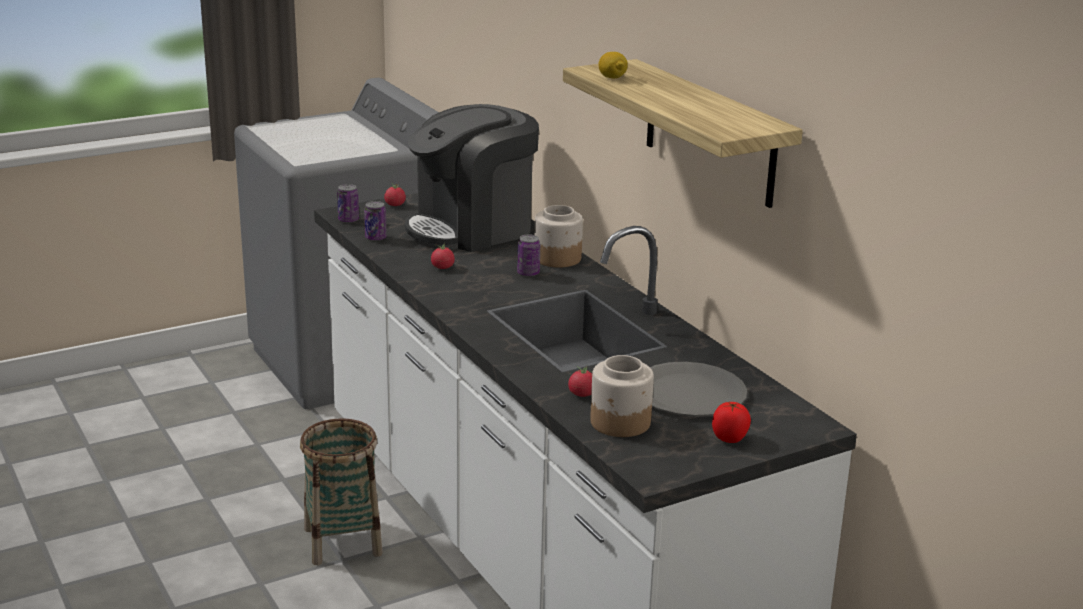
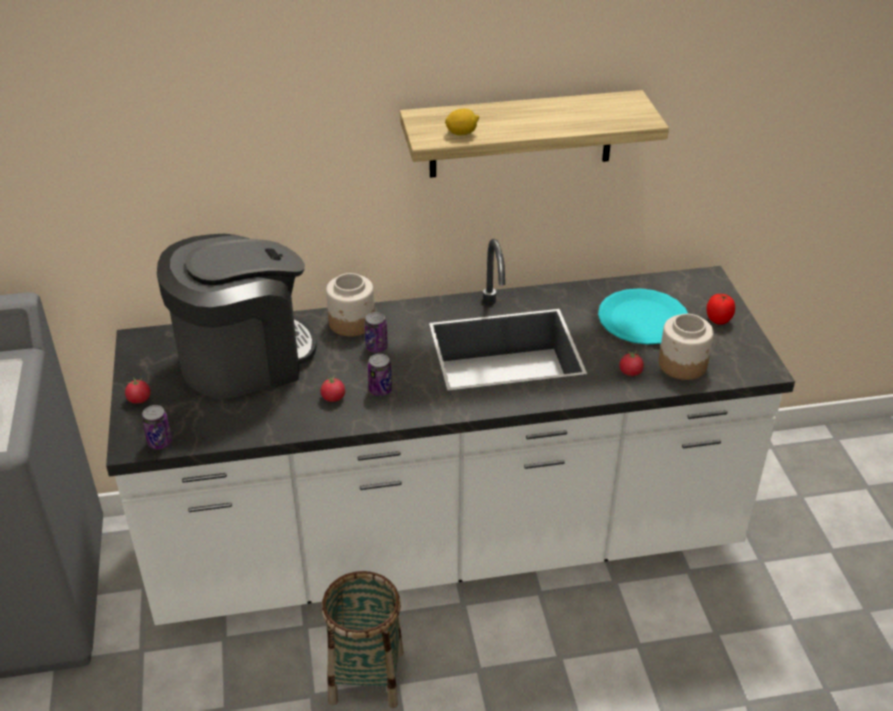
camera: 70 degrees left, 15 degrees up
(375, 238) = (226, 430): can -> can (380, 390)
(472, 228) = (244, 359): coffee machine -> coffee machine turned 105 degrees counterclockwise
(689, 393) = (642, 319): grey plate -> turquoise plate

